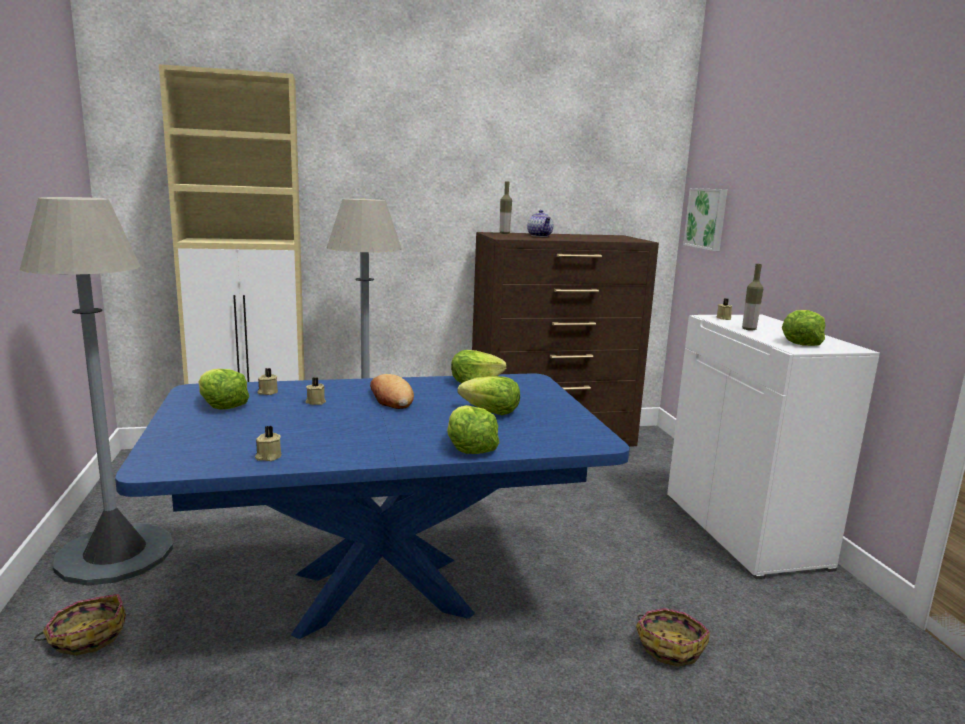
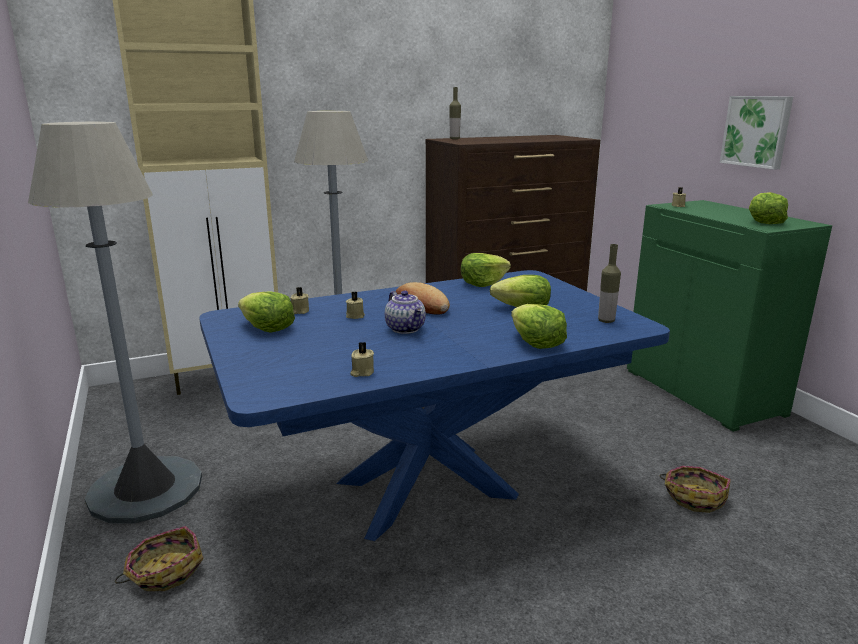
camera: 10 degrees left, 5 degrees up
(540, 236) = (491, 139): teapot -> teapot (406, 329)
(707, 218) = (634, 115): picture -> picture (757, 131)
(745, 531) = (704, 392): white cabinet -> green cabinet
(749, 329) = (710, 214): bottle -> bottle (606, 321)

